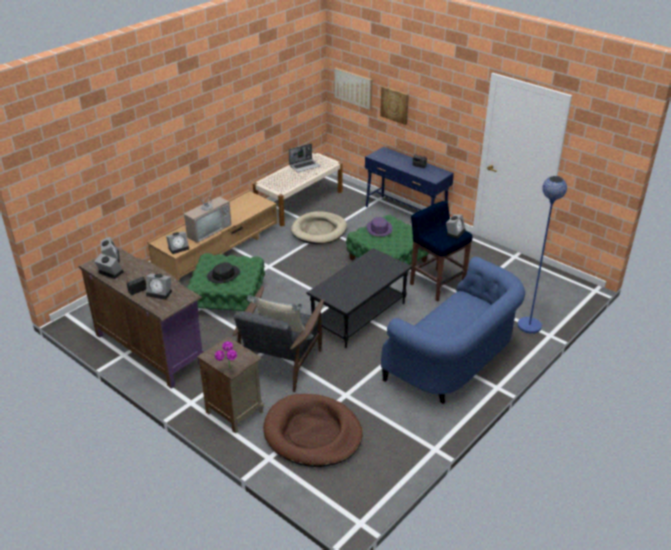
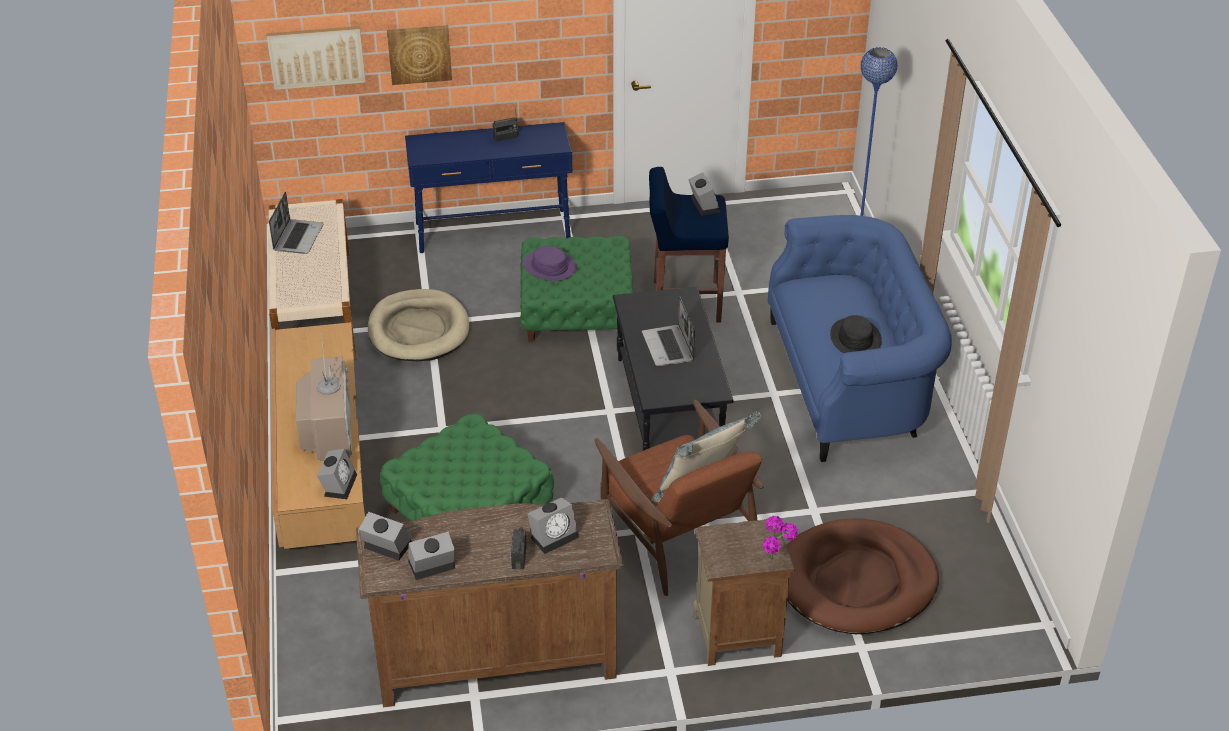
camera: 50 degrees left, 5 degrees up
(223, 275) = (470, 473): black hat -> black hat (855, 338)
(280, 361) = (678, 534): grey armchair -> brown armchair
(358, 279) = (669, 347): none -> laptop

